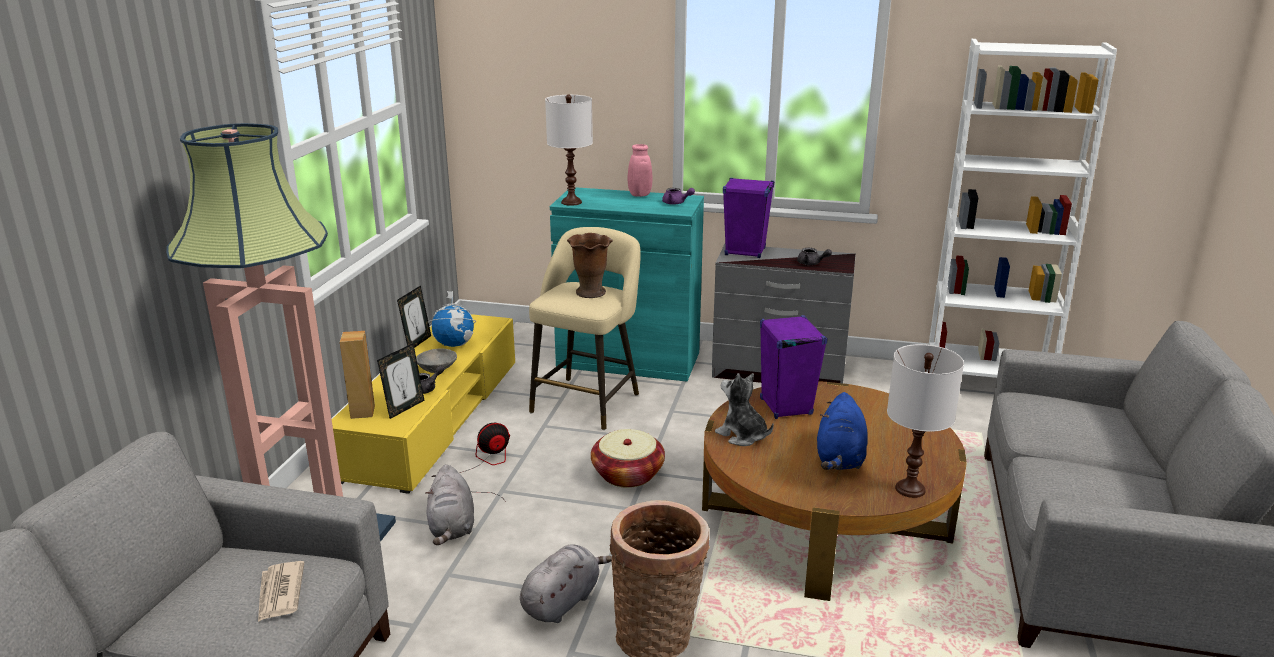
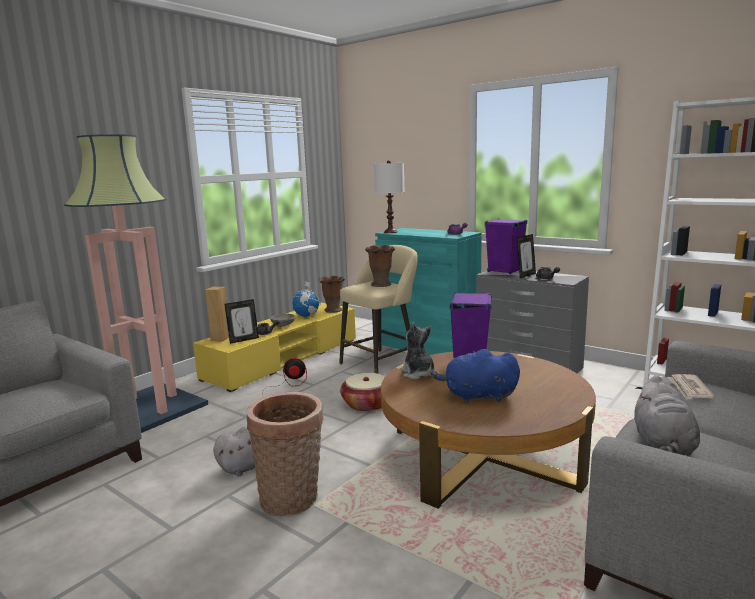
camera: 25 degrees right, 10 degrees down
(280, 593) = (41, 399): newspaper -> newspaper (689, 389)
(417, 343) = (287, 313): picture frame -> picture frame (525, 275)
(452, 527) = (234, 412): grey plush toy -> grey plush toy (663, 445)
(484, 326) = (333, 310): none -> brown vase
(638, 196) = (437, 231): pink vase -> none
(840, 458) = (477, 396): blue plush toy -> blue plush toy turned 60 degrees clockwise
(910, 489) = (516, 423): white table lamp -> none

